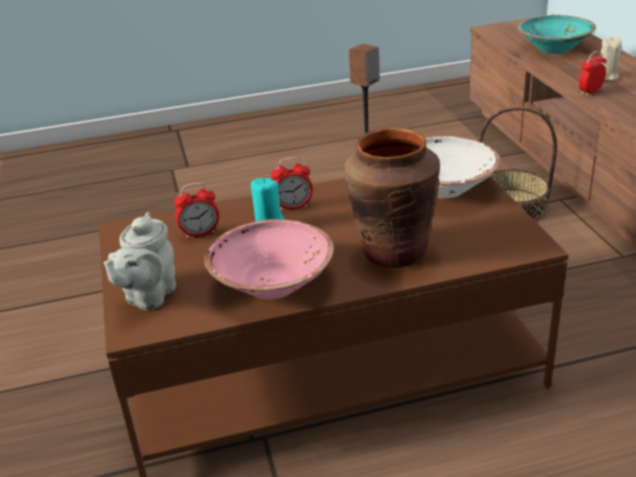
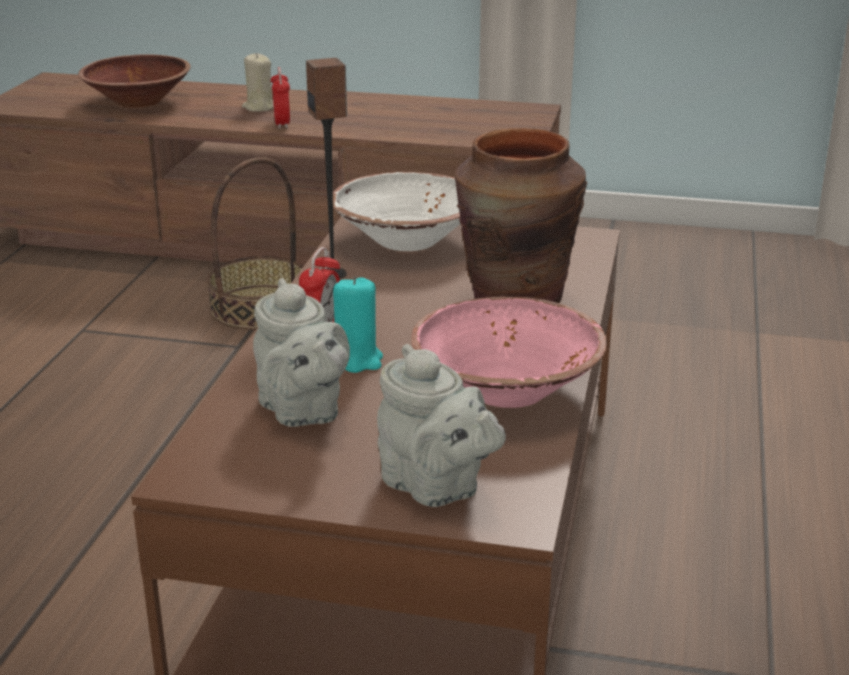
camera: 65 degrees left, 5 degrees down
(200, 233) = (302, 412): alarm clock -> grey teapot
(554, 49) = (139, 101): turquoise bowl -> brown bowl

